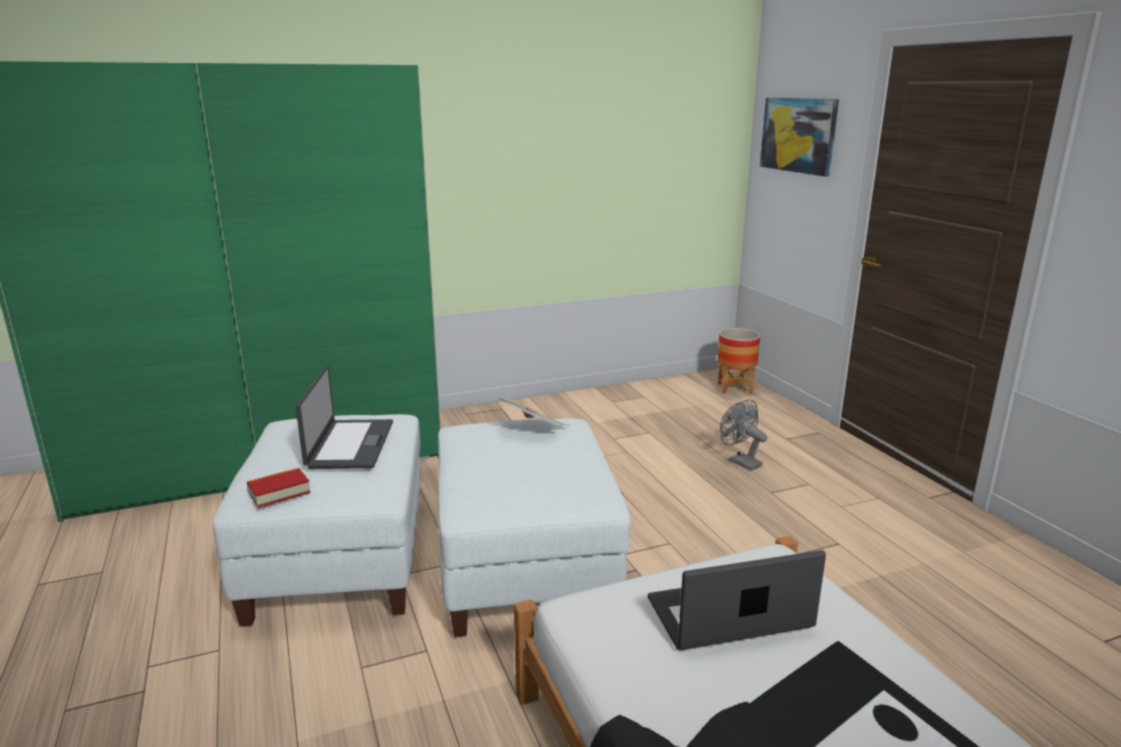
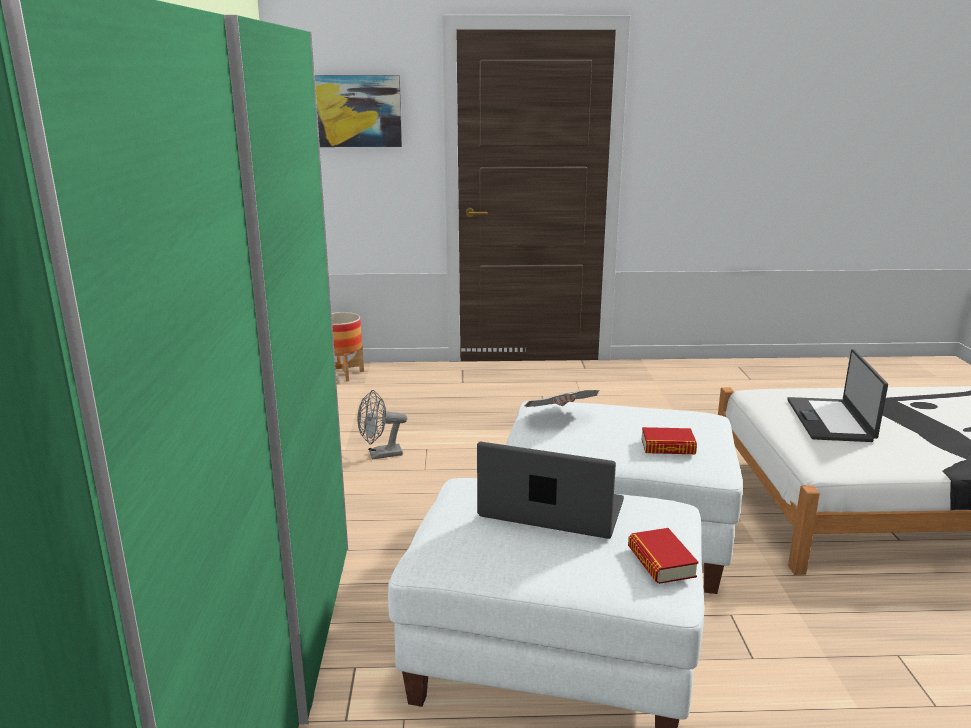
camera: 70 degrees left, 0 degrees up
(492, 480) = (668, 447): none -> book
(740, 461) = (487, 408): grey fan -> grey fan (380, 455)

